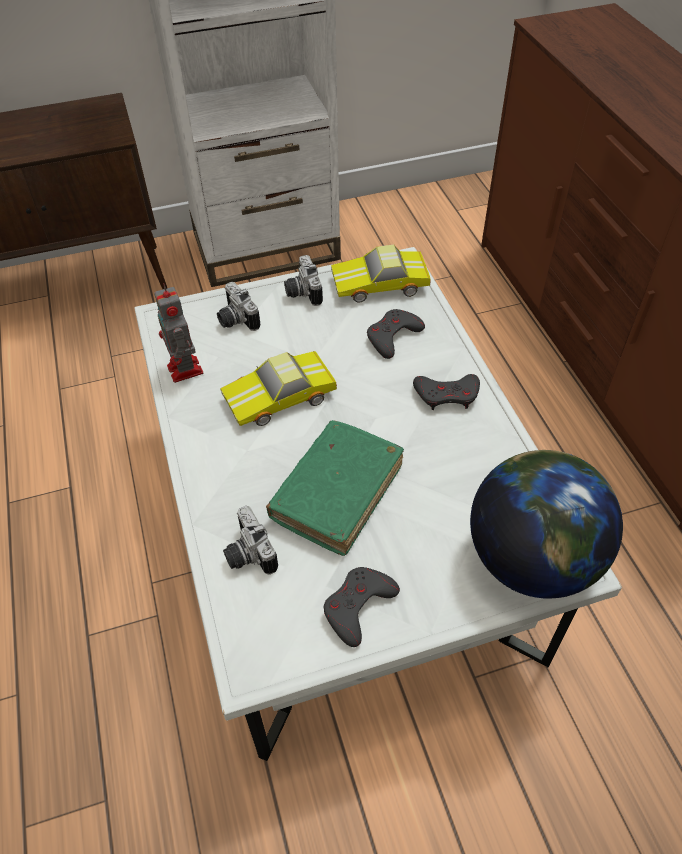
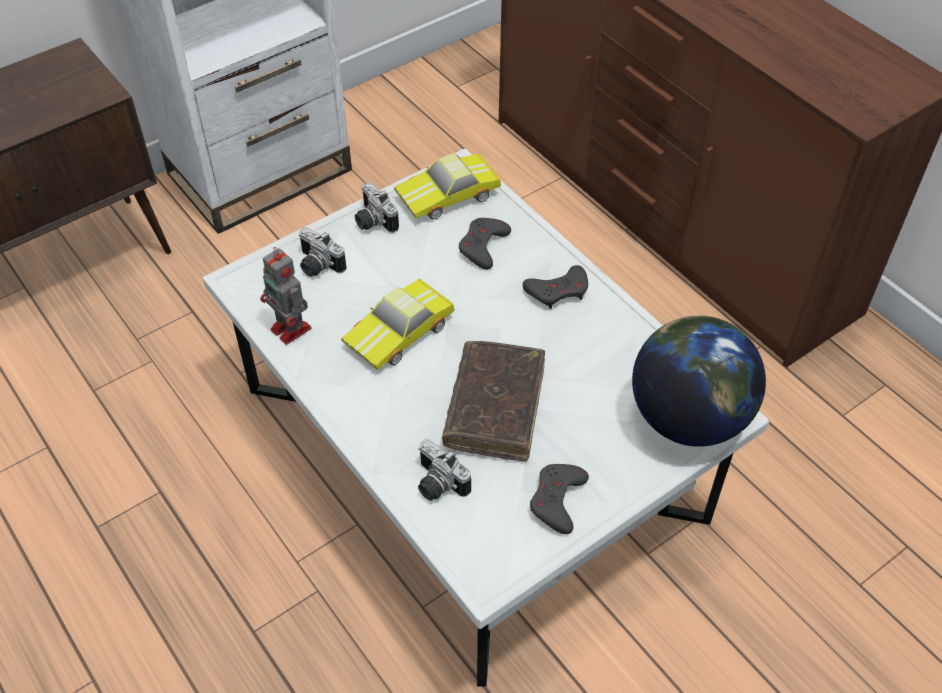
camera: 20 degrees left, 0 degrees up
(337, 492) = (495, 407): green book -> brown book

